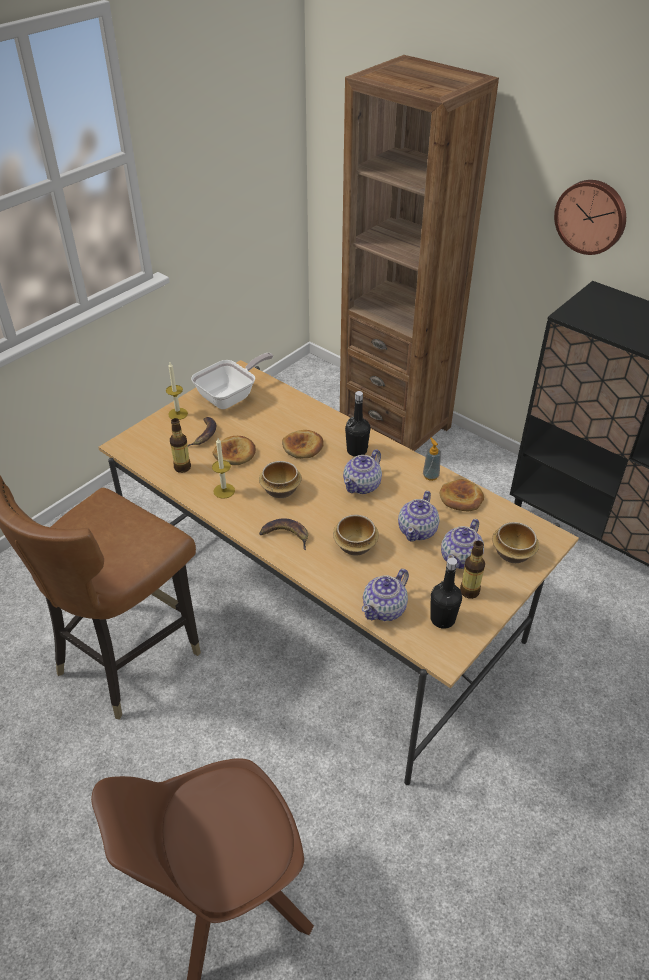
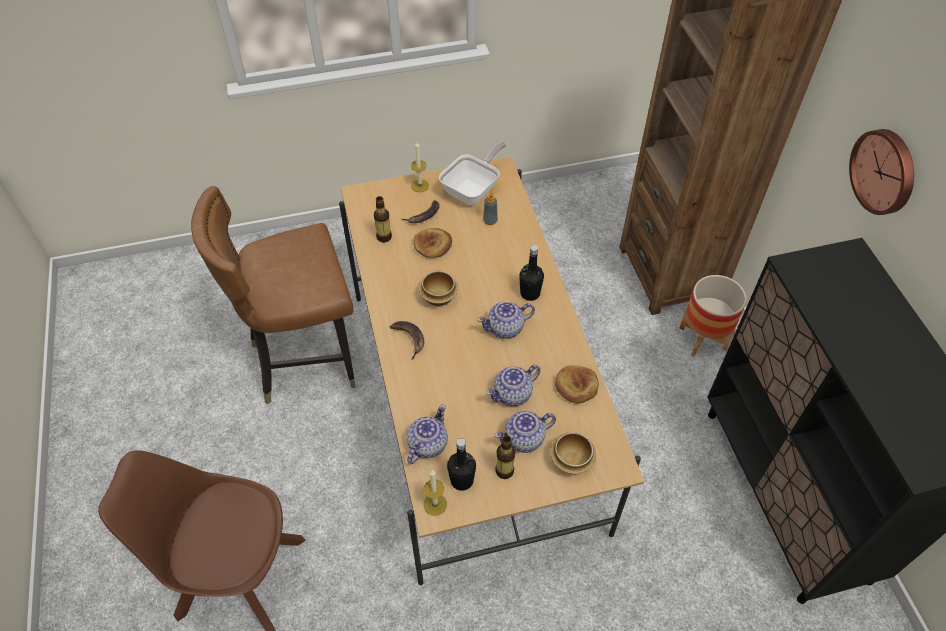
camera: 35 degrees right, 10 degrees up
(224, 491) = (397, 274): candle -> candle (435, 504)
(231, 396) = (473, 189): frying pan -> frying pan turned 45 degrees counterclockwise
(303, 447) = (489, 267): bread -> none
(356, 545) = (453, 378): bowl -> none
(385, 609) = (427, 444): teapot -> teapot turned 135 degrees clockwise
(430, 476) = (570, 350): soap dispenser -> soap dispenser (490, 220)
(460, 461) = (702, 338): none -> planter

